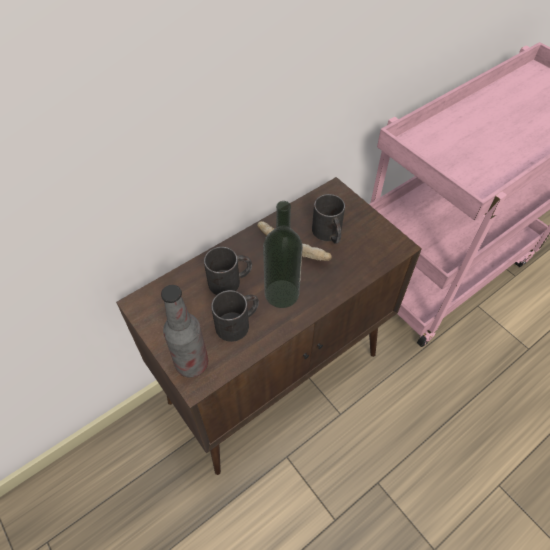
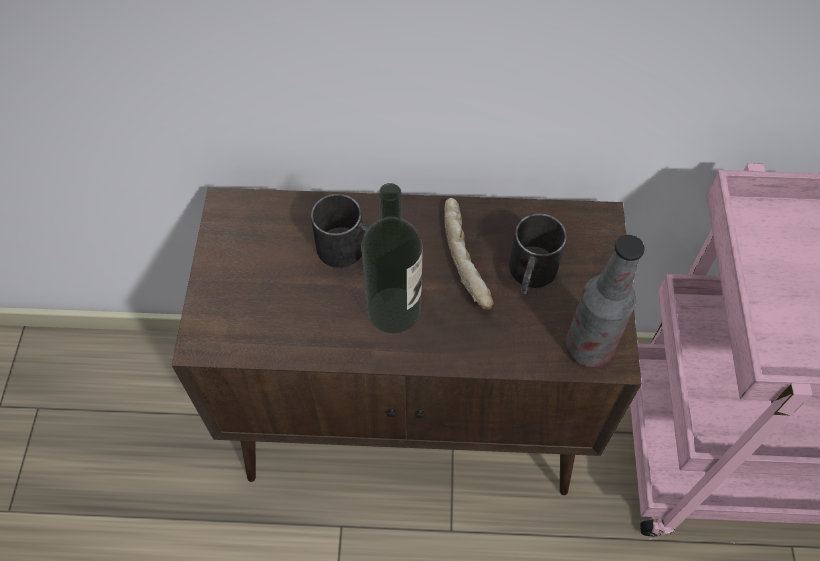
camera: 40 degrees right, 5 degrees up
(192, 363) = (218, 317): bottle -> bottle (589, 347)
(238, 323) = (310, 308): black mug -> none

